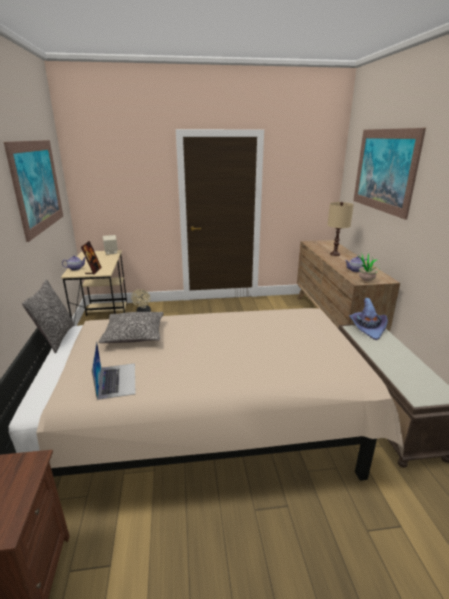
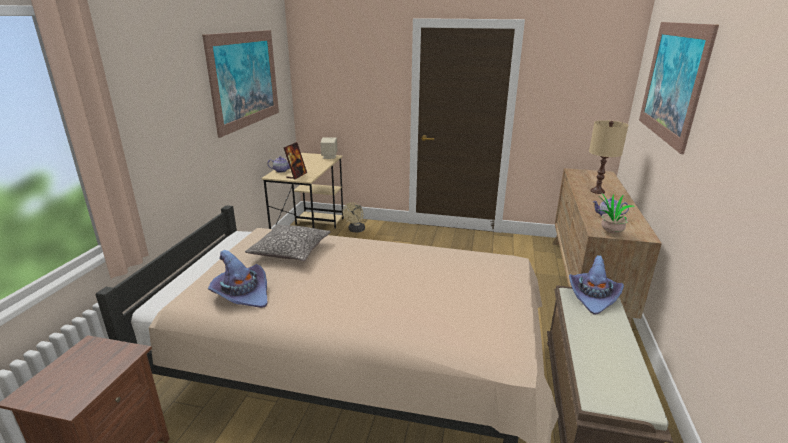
camera: 20 degrees right, 0 degrees up
(56, 338) = (219, 241): pillow -> none
(117, 380) = (241, 294): laptop -> purple hat

